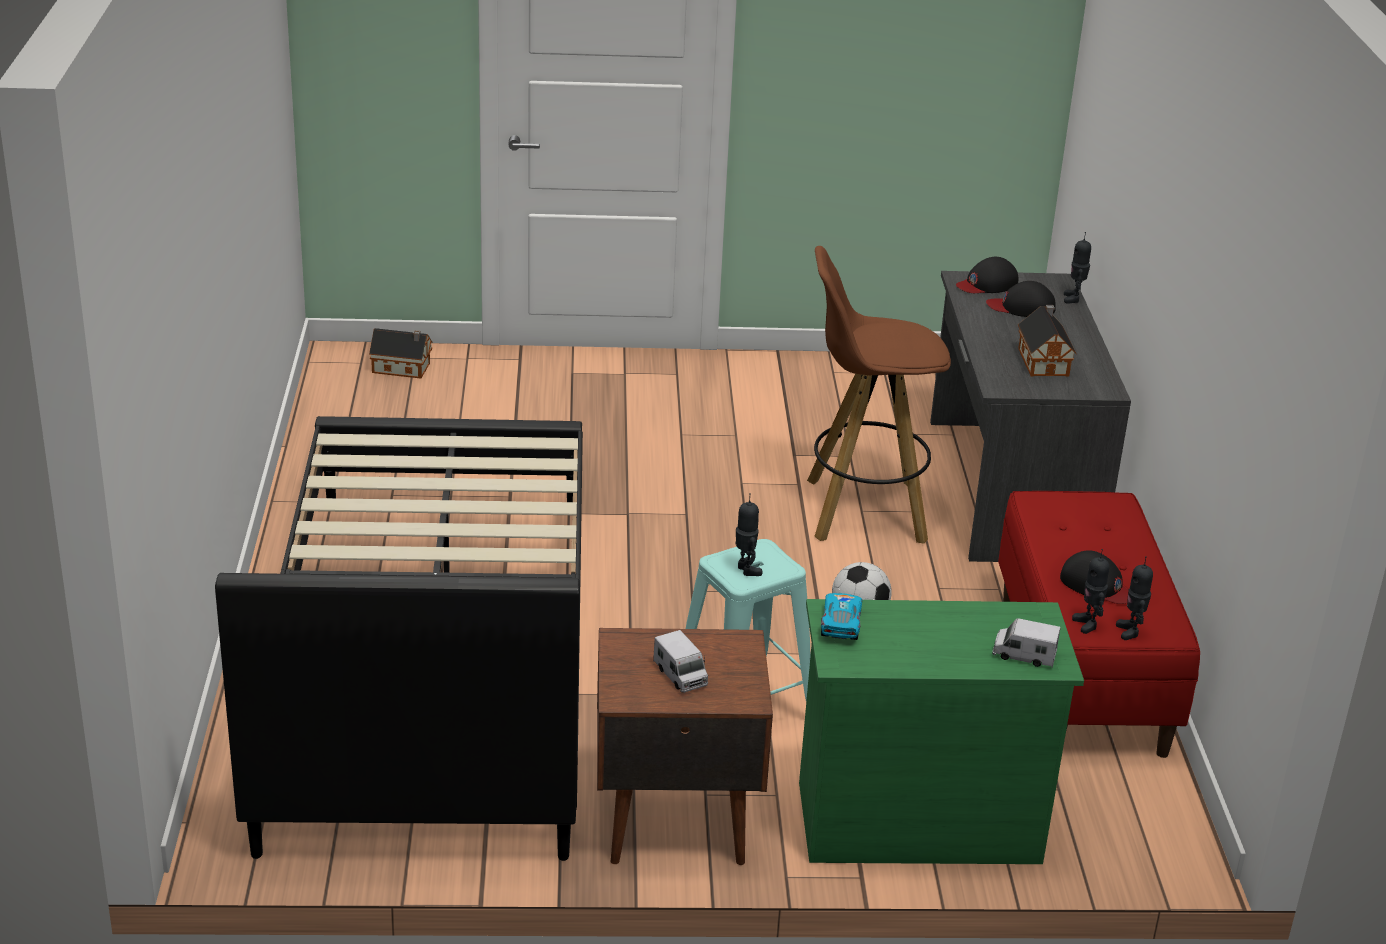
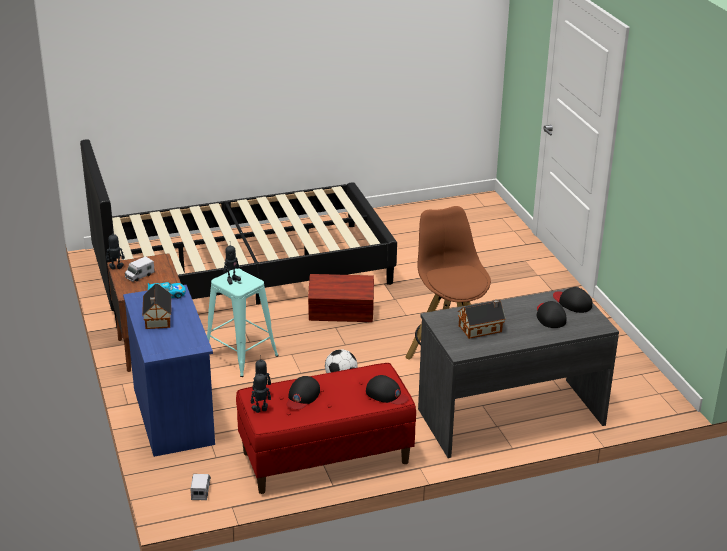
camera: 75 degrees right, 0 degrees up
(403, 368) = (488, 217): toy house -> toy house (157, 319)
(650, 575) = (341, 314): none -> brown storage box
(916, 822) = (173, 415): green dresser -> blue dresser
(1024, 655) = (159, 344): toy truck -> toy truck (201, 491)
(1074, 299) = (579, 333): toy robot -> toy robot (116, 268)
(1104, 510) = (386, 394): none -> black cap

